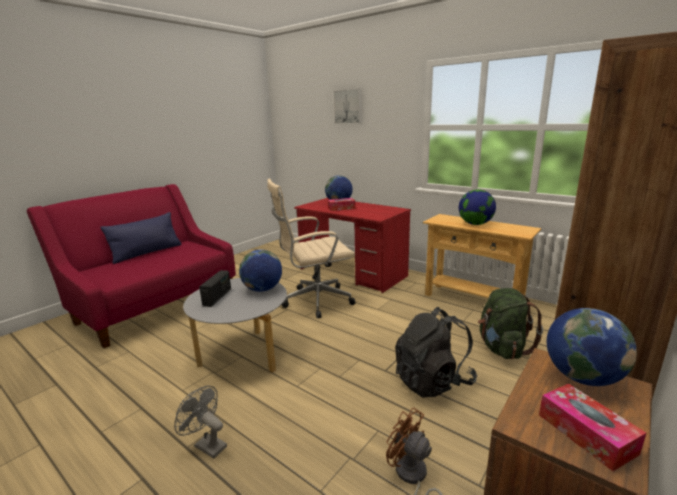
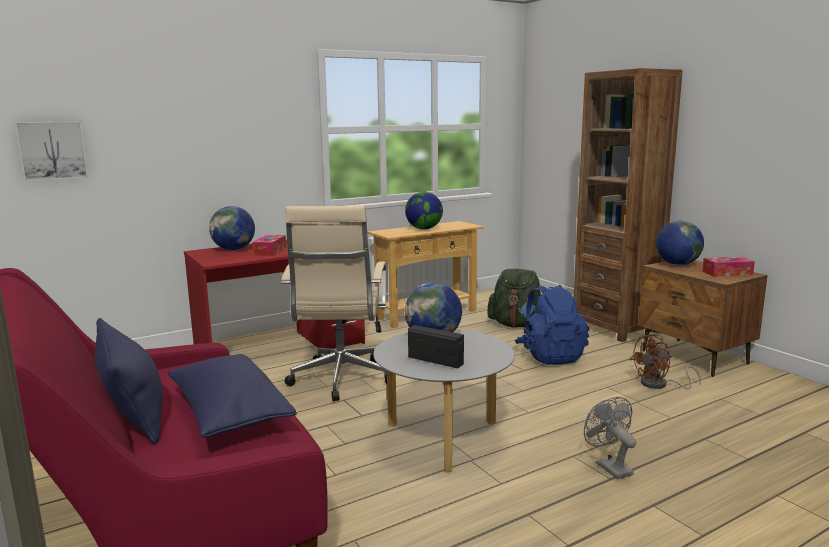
camera: 70 degrees left, 5 degrees down
(140, 267) = (229, 414): none -> blue pillow
(206, 445) = (609, 466): grey fan -> grey fan turned 105 degrees clockwise
(348, 106) = (195, 100): picture -> picture (52, 150)
(433, 381) = (550, 356): black backpack -> blue backpack

